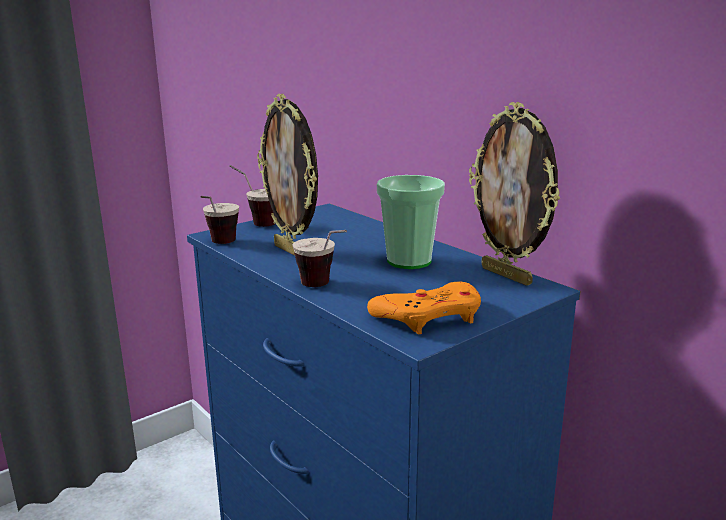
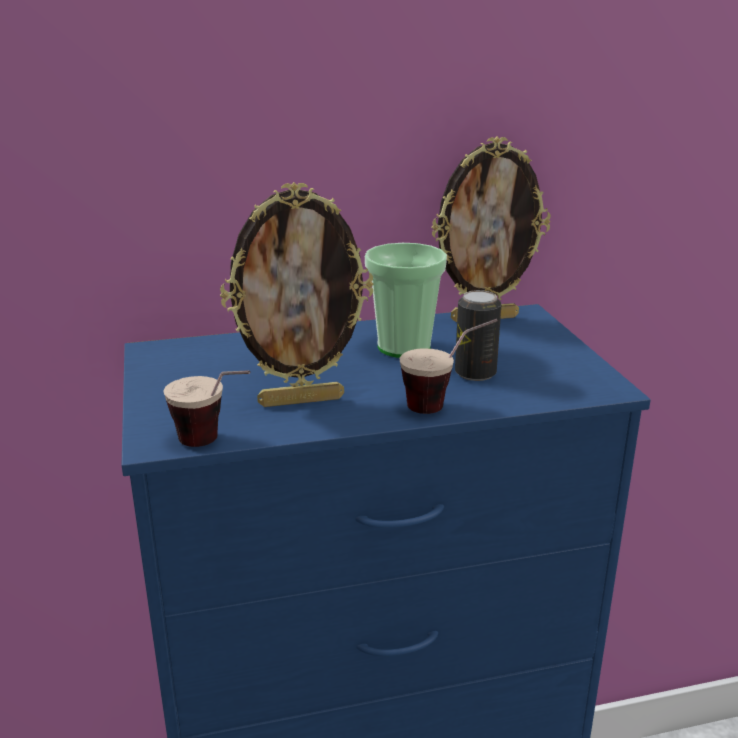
camera: 65 degrees left, 5 degrees up
(255, 222) = (139, 403): cup -> none
(389, 289) = (475, 373): none -> can
(429, 316) = (559, 371): orange game controller -> none

